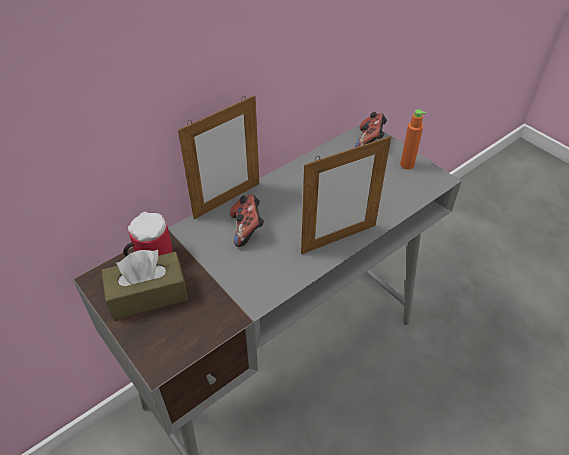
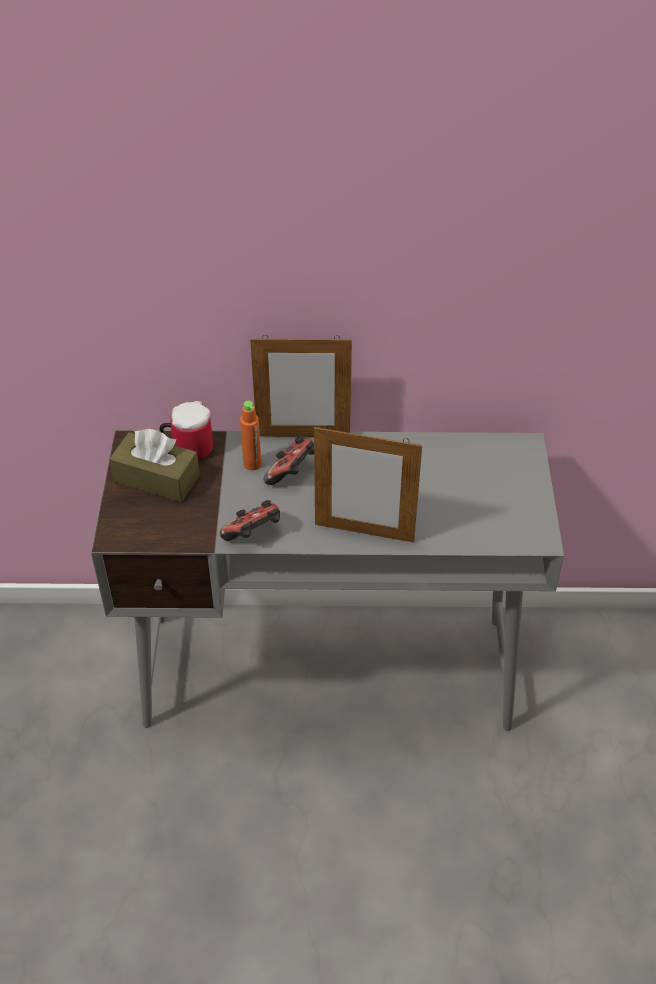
camera: 40 degrees right, 0 degrees up
(369, 142) = (514, 457): game controller -> game controller (254, 534)
(407, 165) = (524, 505): orange bottle -> orange bottle (252, 464)

